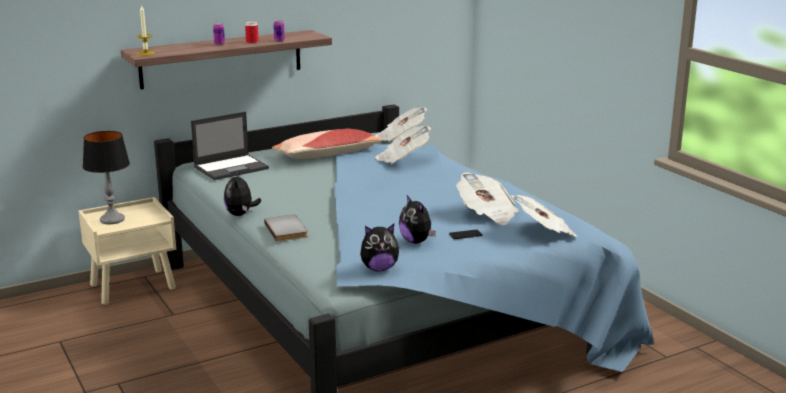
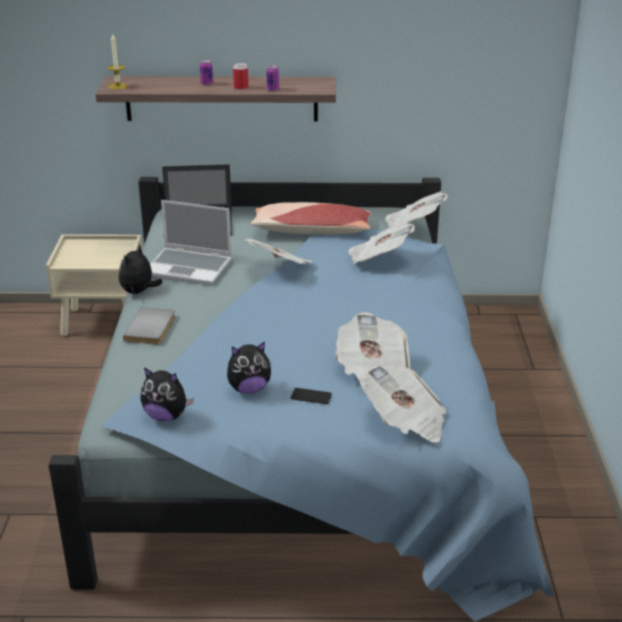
camera: 30 degrees right, 10 degrees up
(112, 219) = (80, 253): table lamp -> none
(263, 192) = (190, 267): none -> laptop
(339, 177) = (280, 268): none -> newspaper
(416, 241) = (249, 389): plush toy -> plush toy turned 105 degrees counterclockwise

